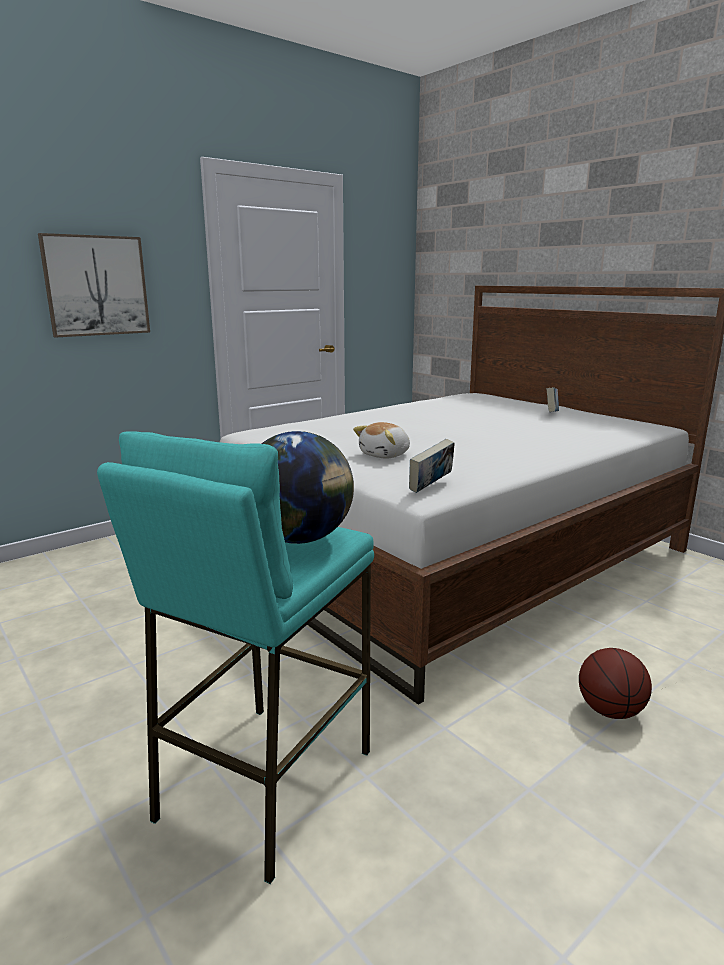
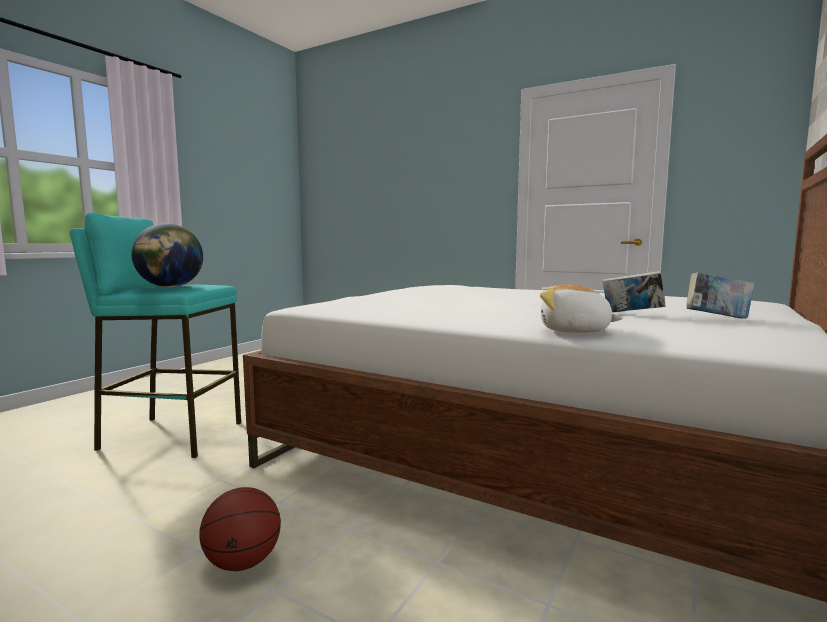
camera: 70 degrees right, 10 degrees down
(96, 286) = (440, 190): picture -> none
(385, 455) = (405, 298): plush toy -> plush toy (574, 331)
(430, 487) = (320, 306): book -> book (631, 314)

